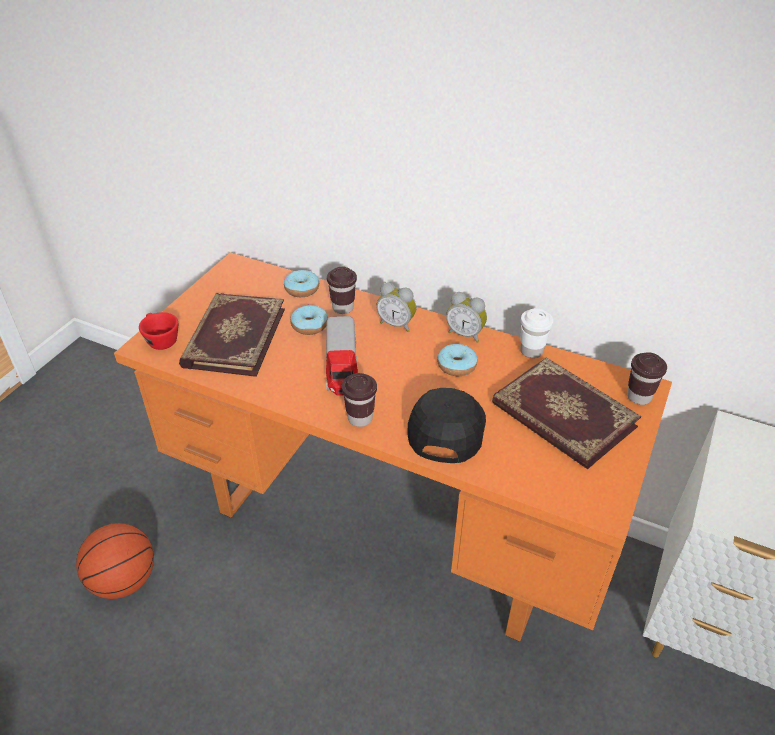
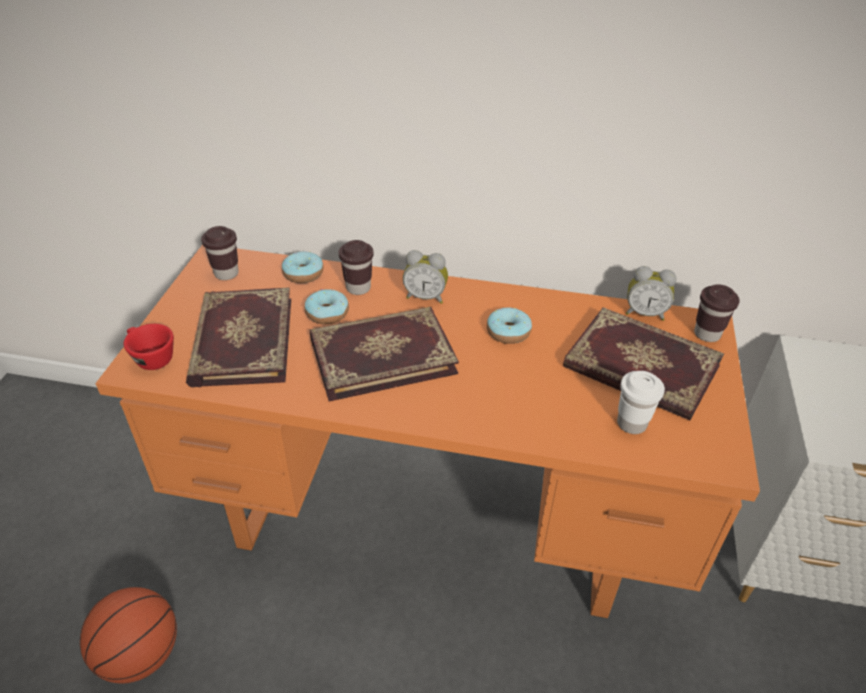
camera: 15 degrees left, 0 degrees up
(342, 367) = (382, 354): toy truck -> book
(360, 418) = (424, 409): brown cup -> brown cup (226, 273)
(446, 428) = (524, 403): black cap -> none
(465, 334) = (504, 296): alarm clock -> alarm clock (645, 313)
(531, 351) = (580, 304): white cup -> white cup (631, 424)

